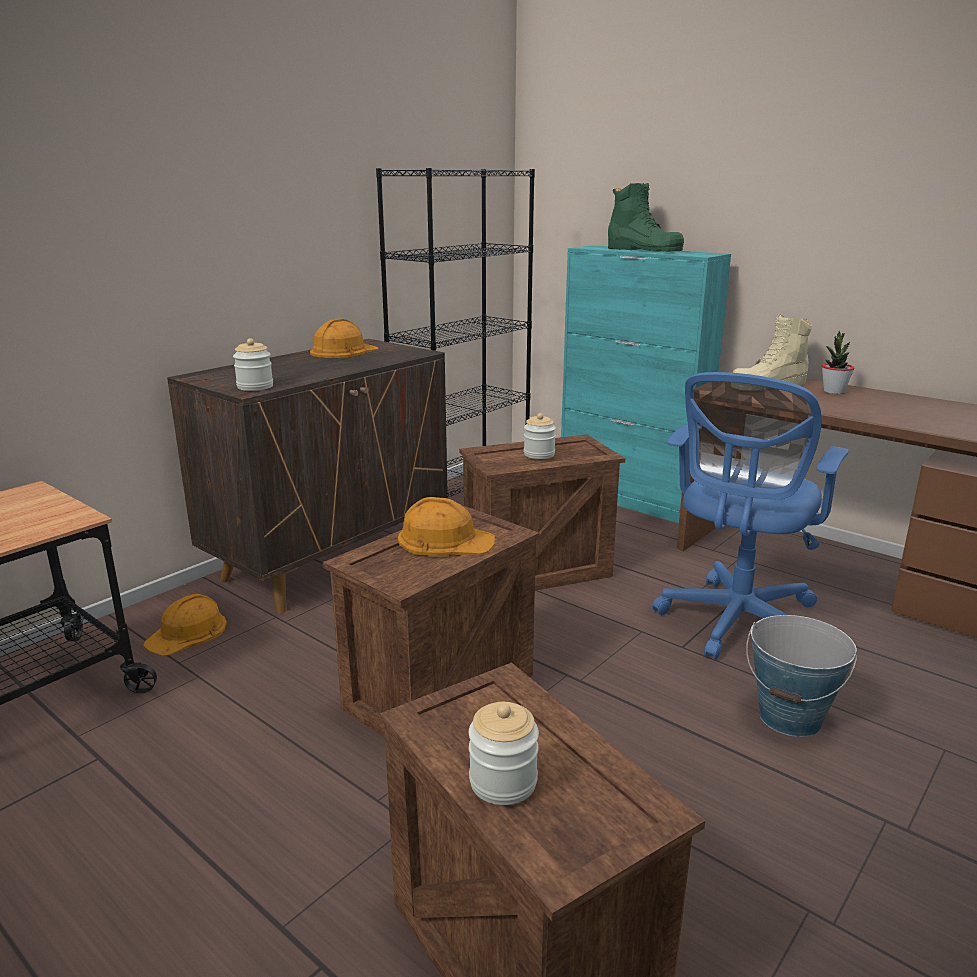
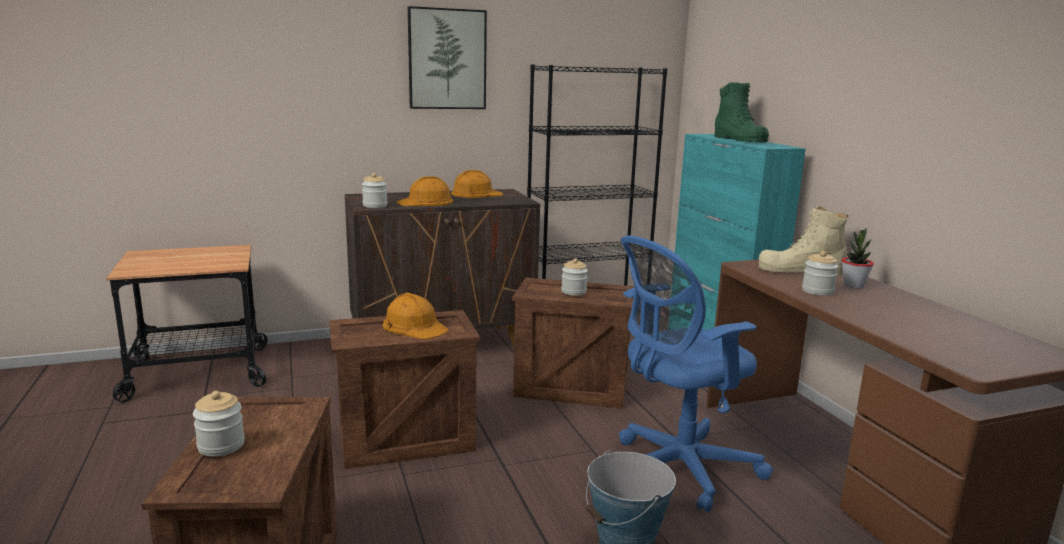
camera: 30 degrees right, 5 degrees down
(188, 632) = (315, 363): orange hard hat -> orange hard hat (426, 202)
(275, 164) = (447, 59): none -> picture
(822, 403) = (817, 291): none -> jar

